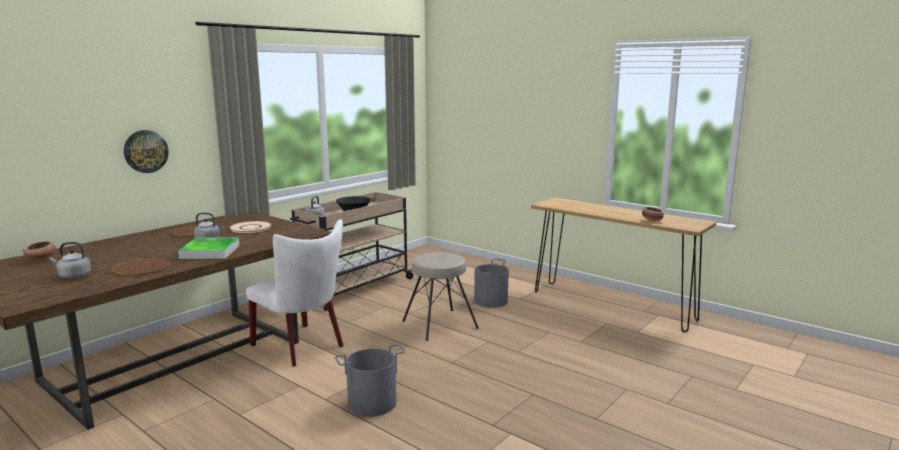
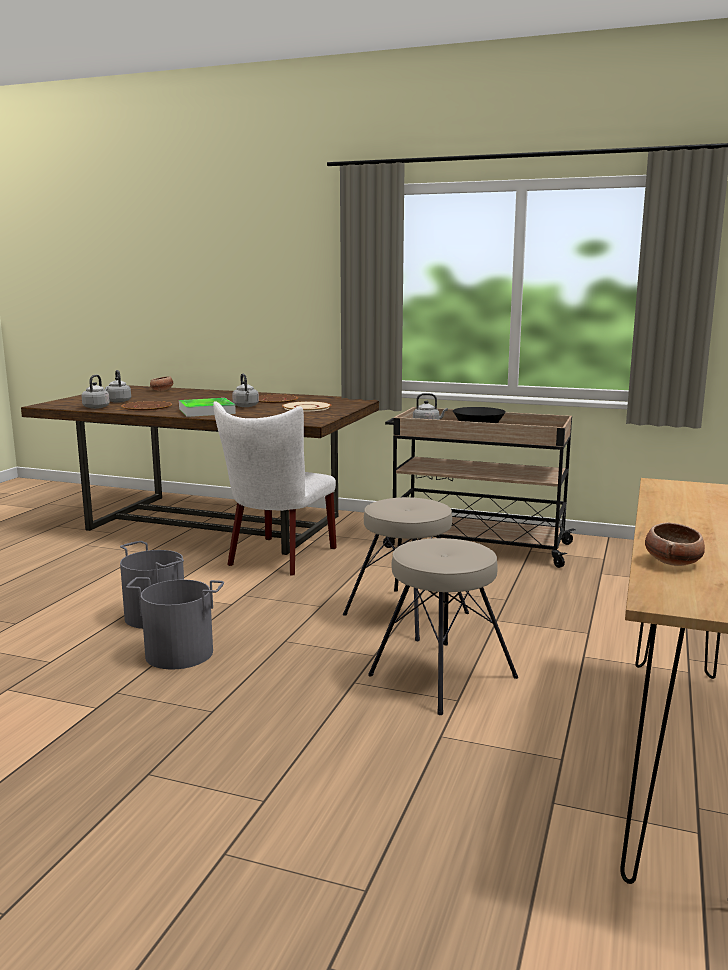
camera: 70 degrees right, 0 degrees up
(96, 285) = (97, 407): none -> grey kettle
(145, 151) = (277, 309): wall clock -> none
(491, 301) = (541, 635): grey bucket -> grey bucket (179, 654)
(522, 330) = (441, 675): none -> beige stool

